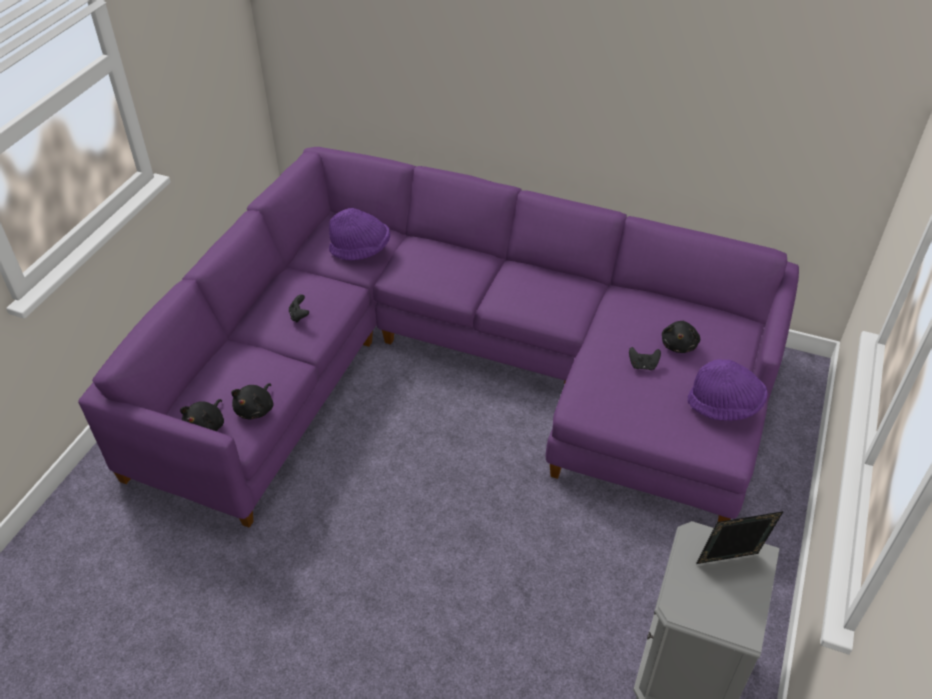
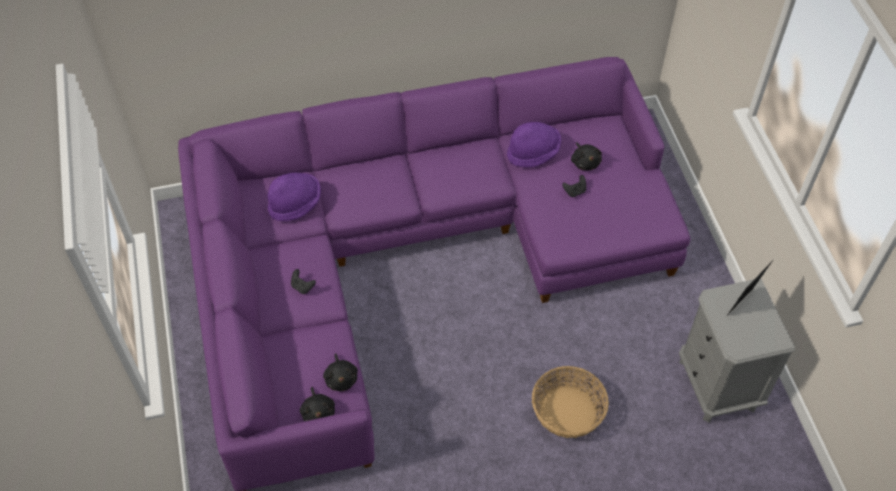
camera: 35 degrees left, 10 degrees up
(485, 596) = (567, 411): none -> basket
(724, 405) = (645, 193): purple hat -> purple hat (533, 153)

